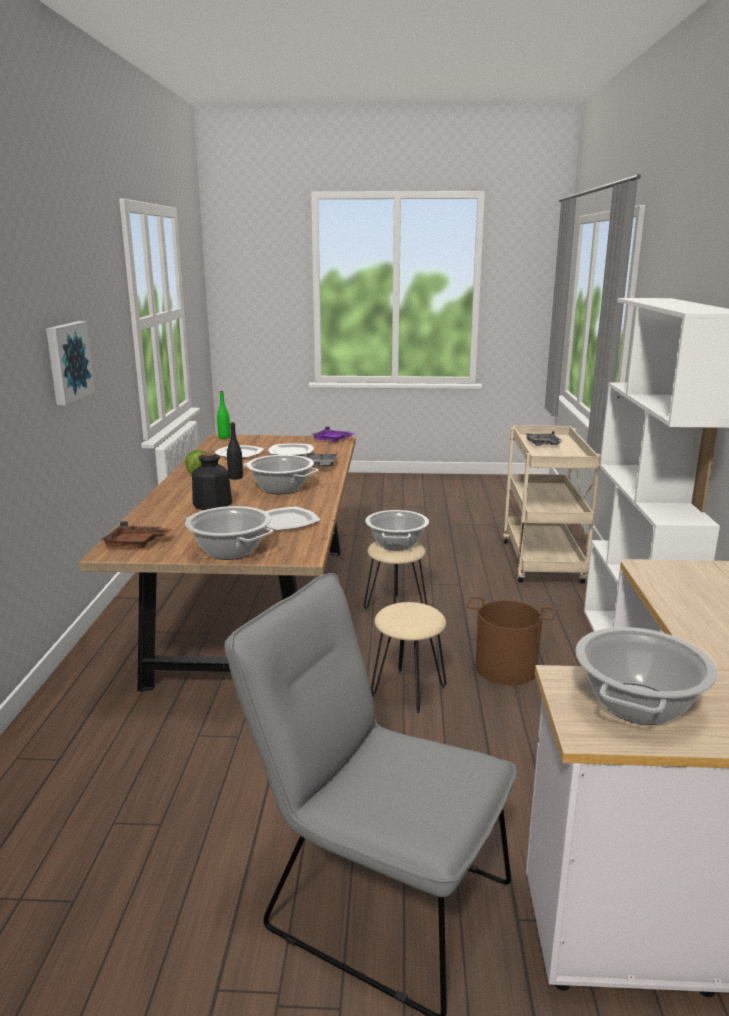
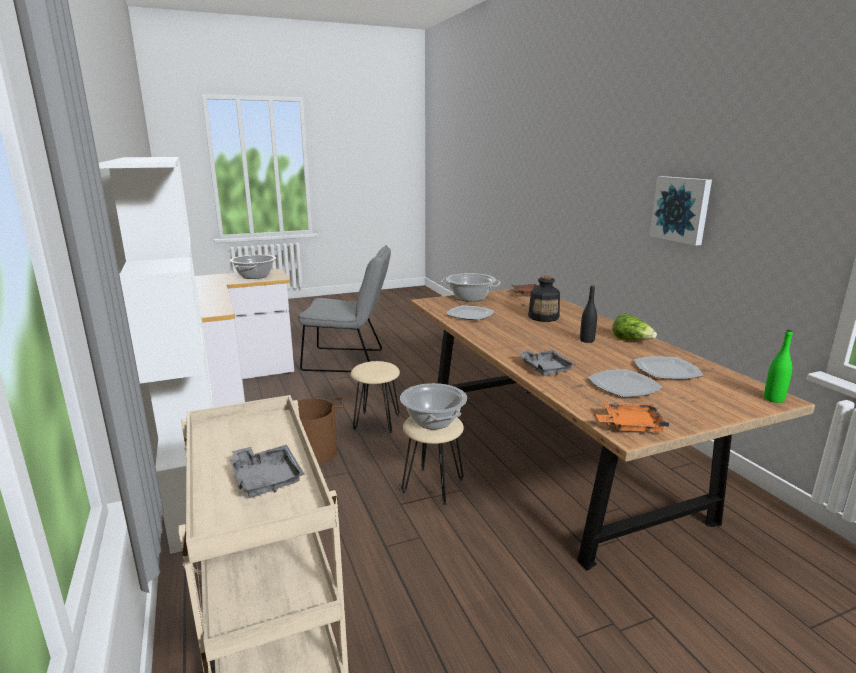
camera: 155 degrees right, 0 degrees up
(280, 489) = (525, 336): cooking pot -> none
(332, 440) = (629, 425): purple tray -> orange tray

